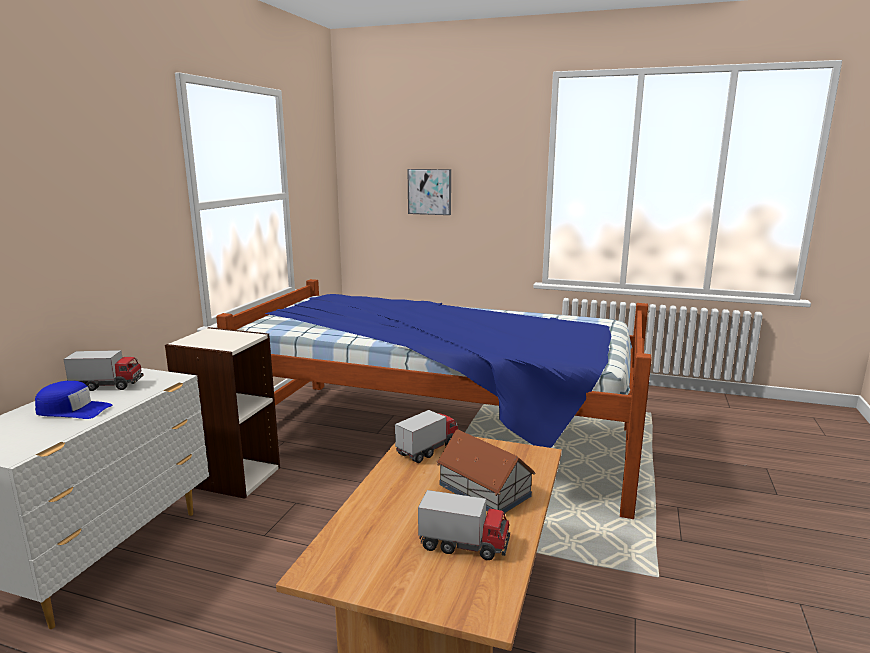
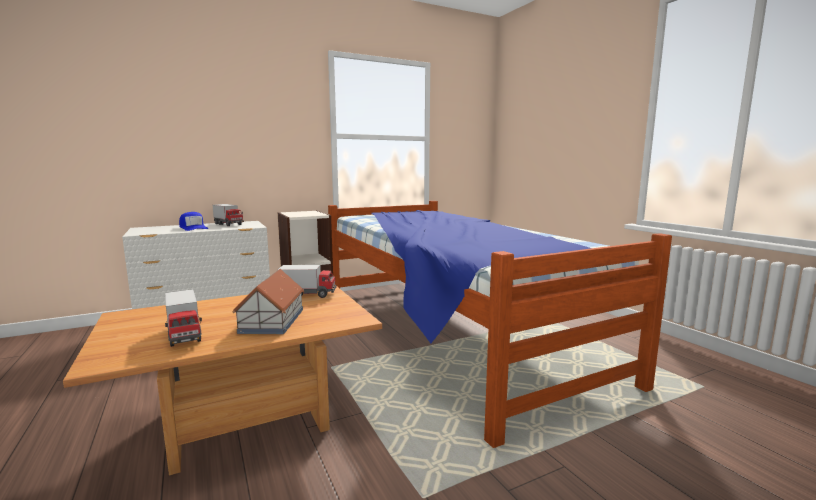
camera: 45 degrees right, 5 degrees down
(430, 191) = (550, 137): picture -> none

